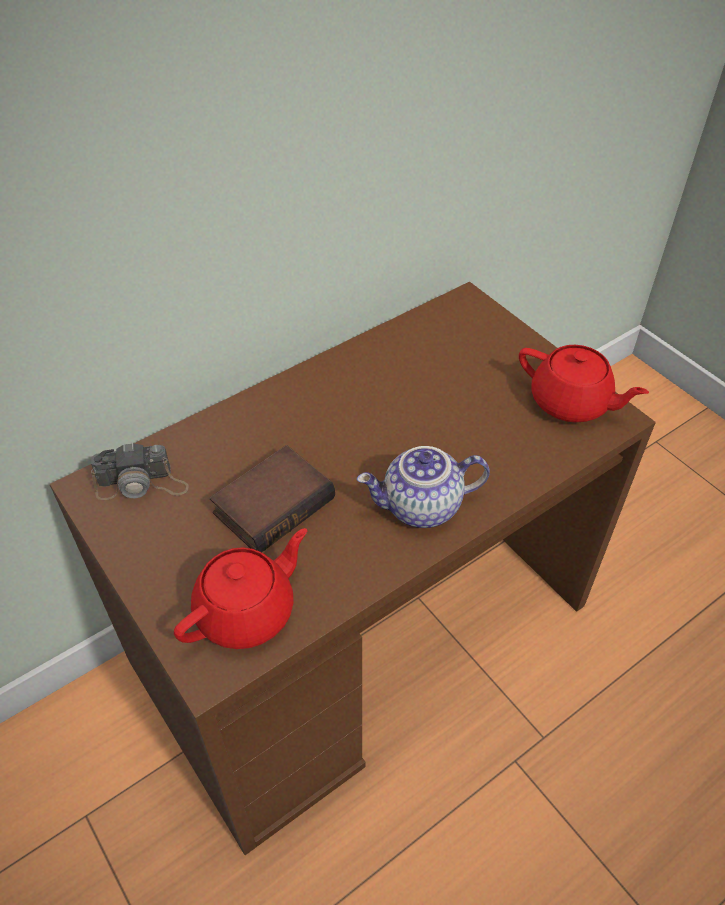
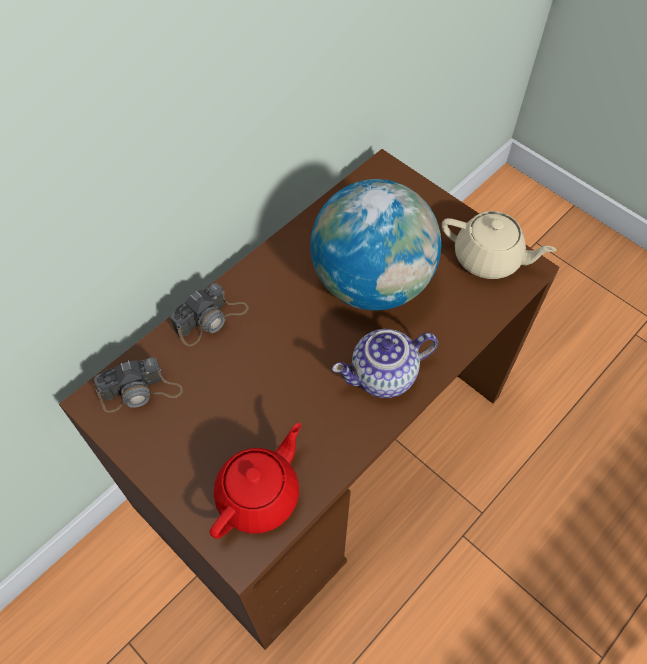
camera: 10 degrees left, 10 degrees up
(239, 423) = (211, 319): none -> camera
(273, 503) = (258, 392): book -> none
(429, 410) = (372, 283): none -> globe
(571, 403) = (488, 259): red teapot -> beige teapot

